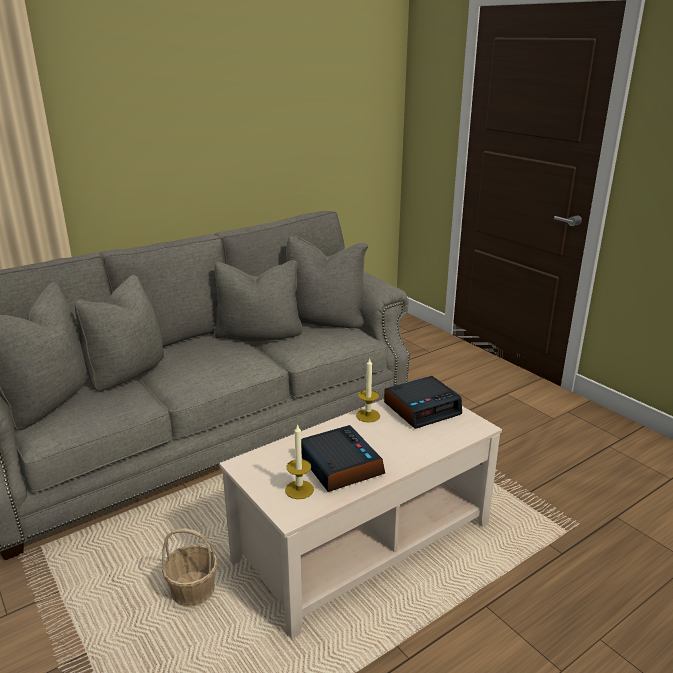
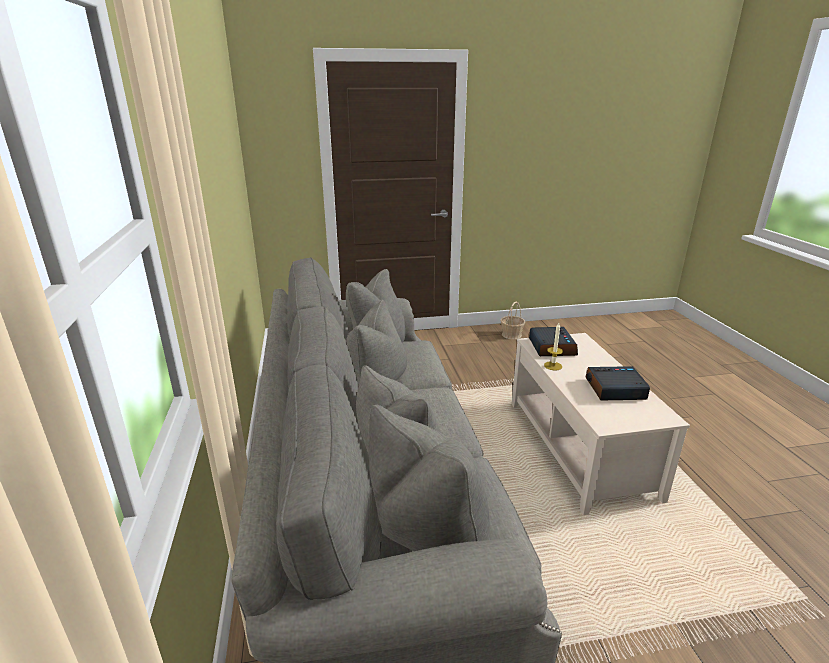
camera: 65 degrees left, 0 degrees up
(193, 590) = (612, 543): basket -> basket (511, 335)
(299, 489) = (641, 409): candle -> none

